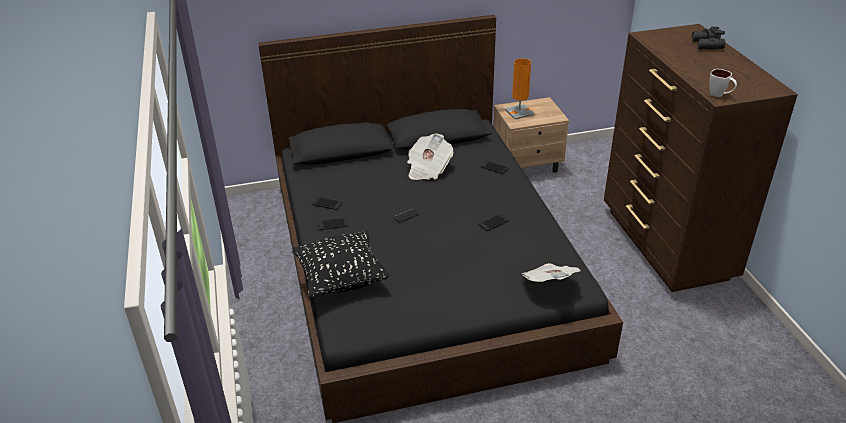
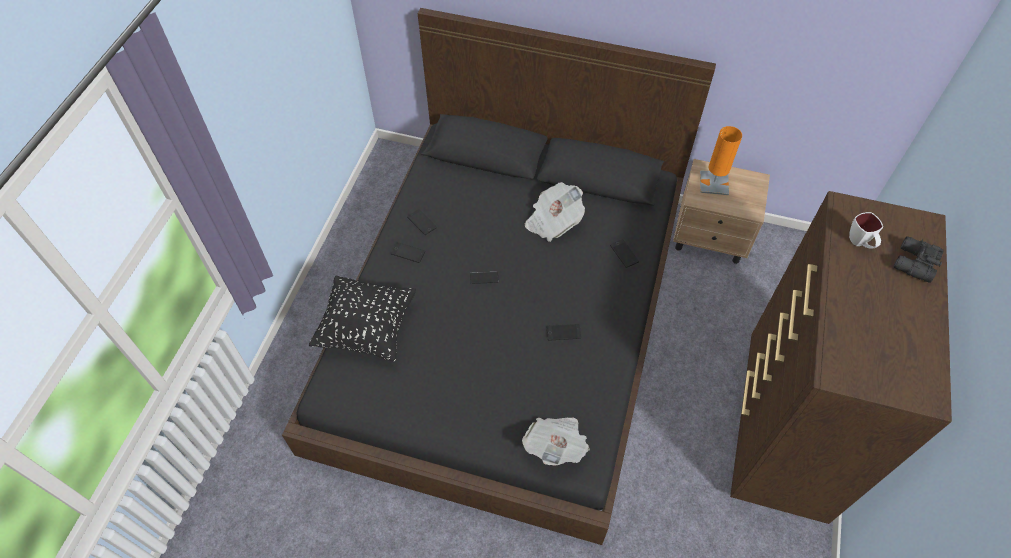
camera: 30 degrees right, 20 degrees up
(720, 95) = (839, 369): white mug -> white mug (860, 243)

